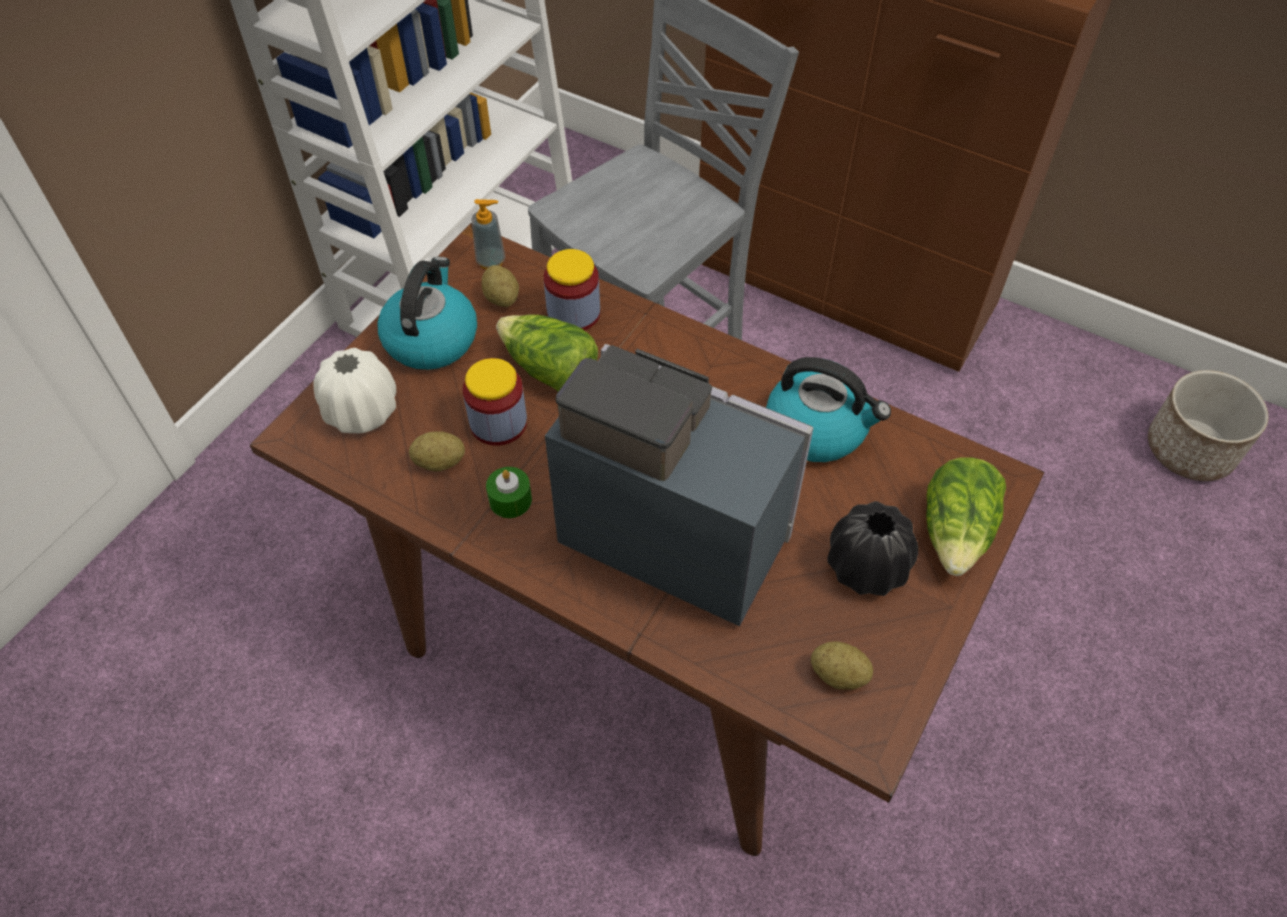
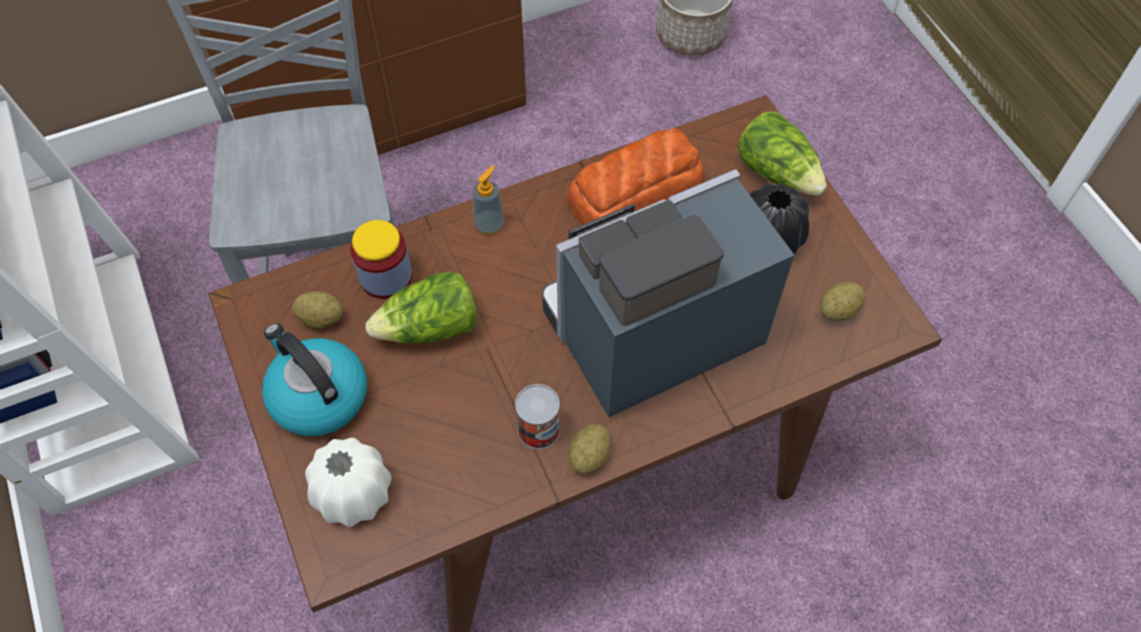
camera: 55 degrees left, 5 degrees up
(439, 462) = (459, 461): potato -> potato (589, 456)
(491, 261) = (270, 302): soap dispenser -> soap dispenser (489, 224)
(498, 423) = (454, 395): jar -> none
(510, 500) = (539, 429): green candle -> can
(818, 429) = (633, 192): kettle -> bread

